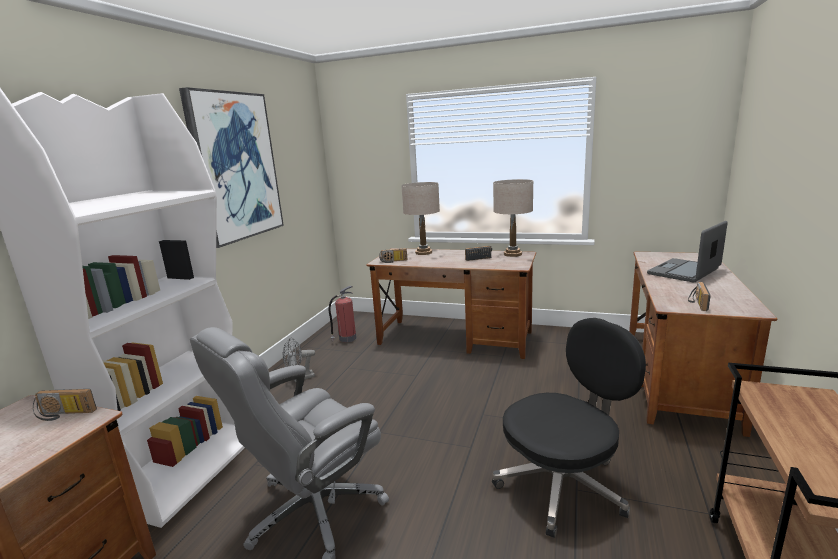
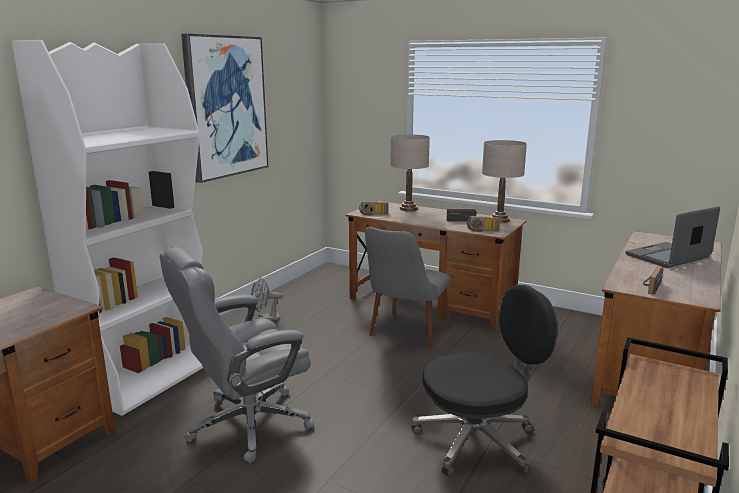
camera: 10 degrees right, 0 degrees up
(63, 415) = (60, 303): radio -> radio (482, 230)
(346, 339) = (321, 289): fire extinguisher -> none
(444, 376) = (405, 336): none -> grey chair

